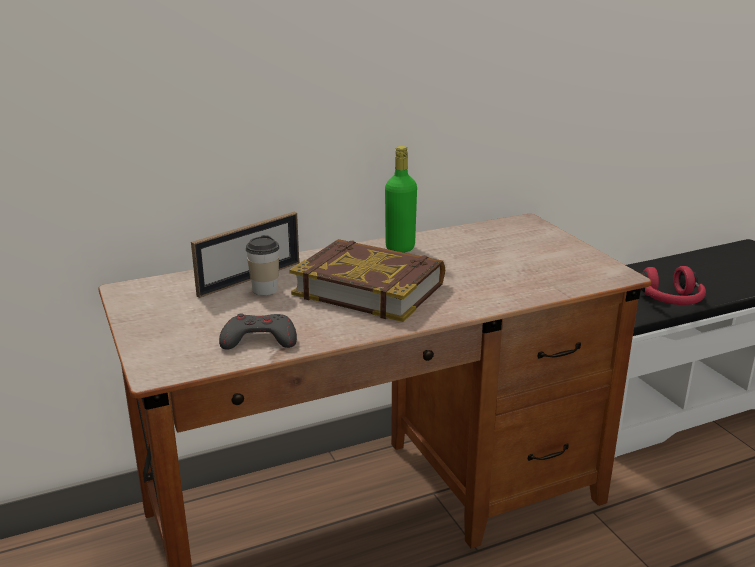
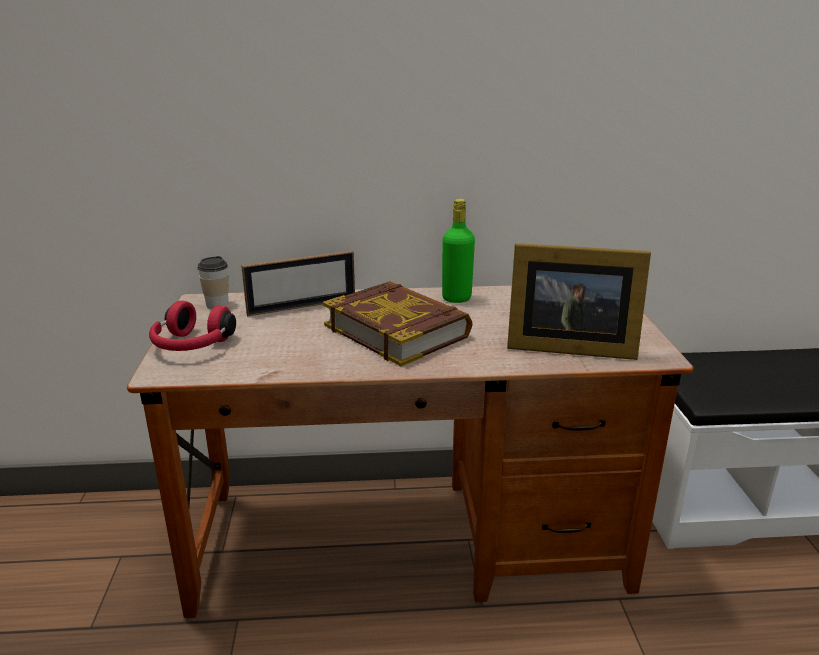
camera: 20 degrees right, 0 degrees up
(259, 339) = (263, 360): grey game controller -> none
(265, 290) = (306, 318): cup -> cup (217, 304)
(535, 278) = (566, 346): none -> picture frame
(671, 301) = (756, 396): red headphones -> red headphones (191, 346)

